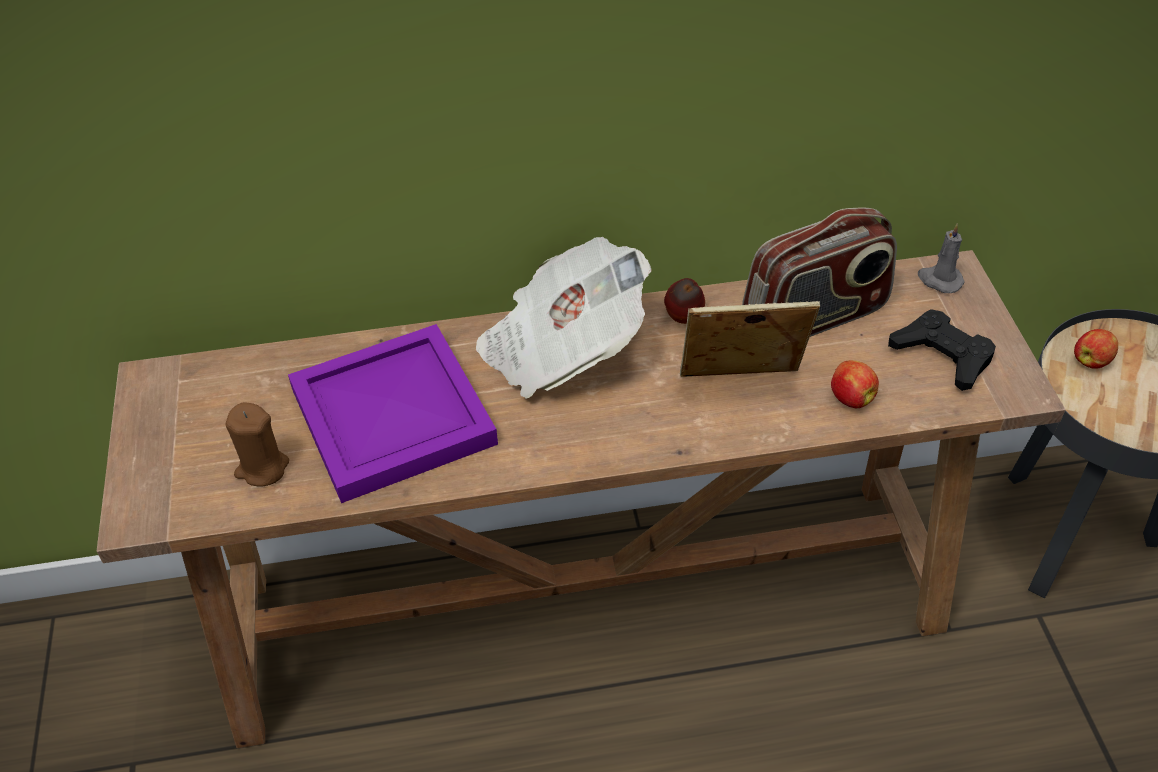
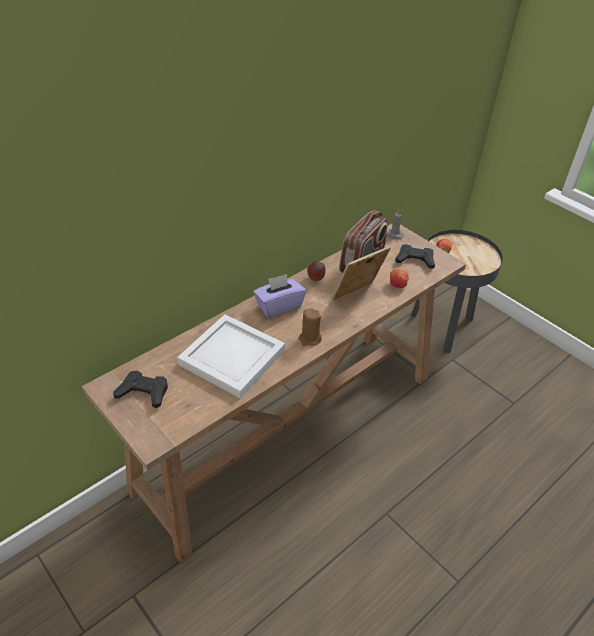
camera: 35 degrees left, 5 degrees down
(197, 417) = (143, 392): none -> black game controller
(262, 468) = (193, 400): brown candle -> brown candle (309, 339)
(394, 414) = (232, 356): purple tray -> white tray
(562, 348) = (278, 306): newspaper -> purple tissue box

